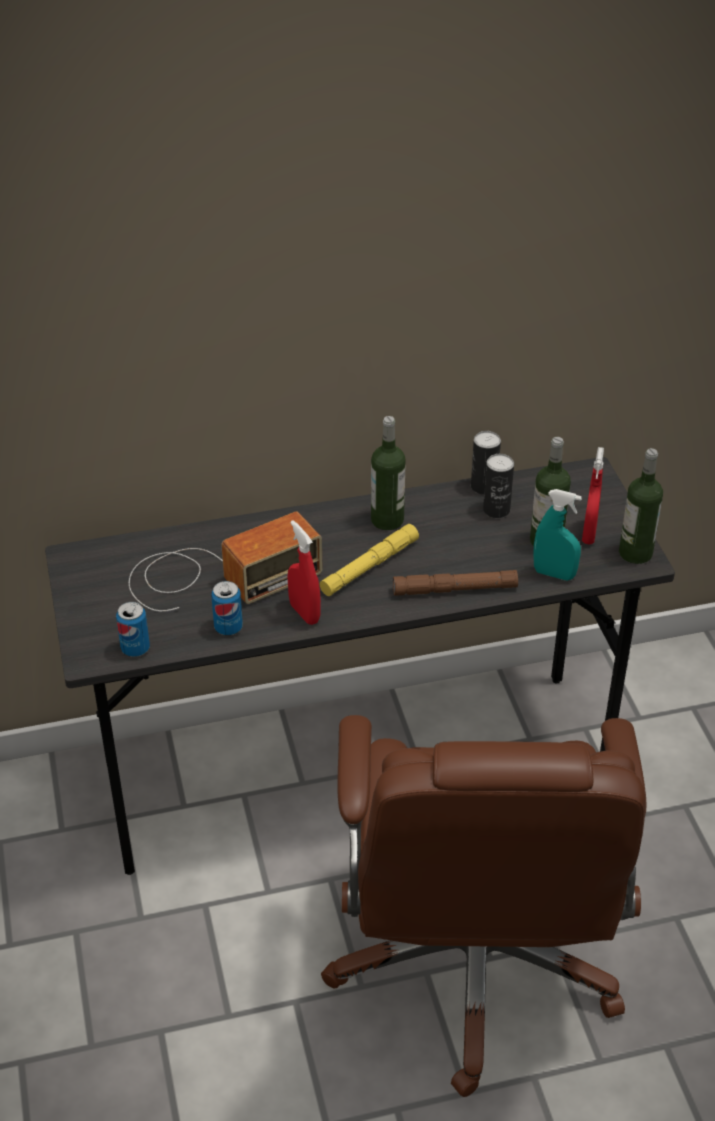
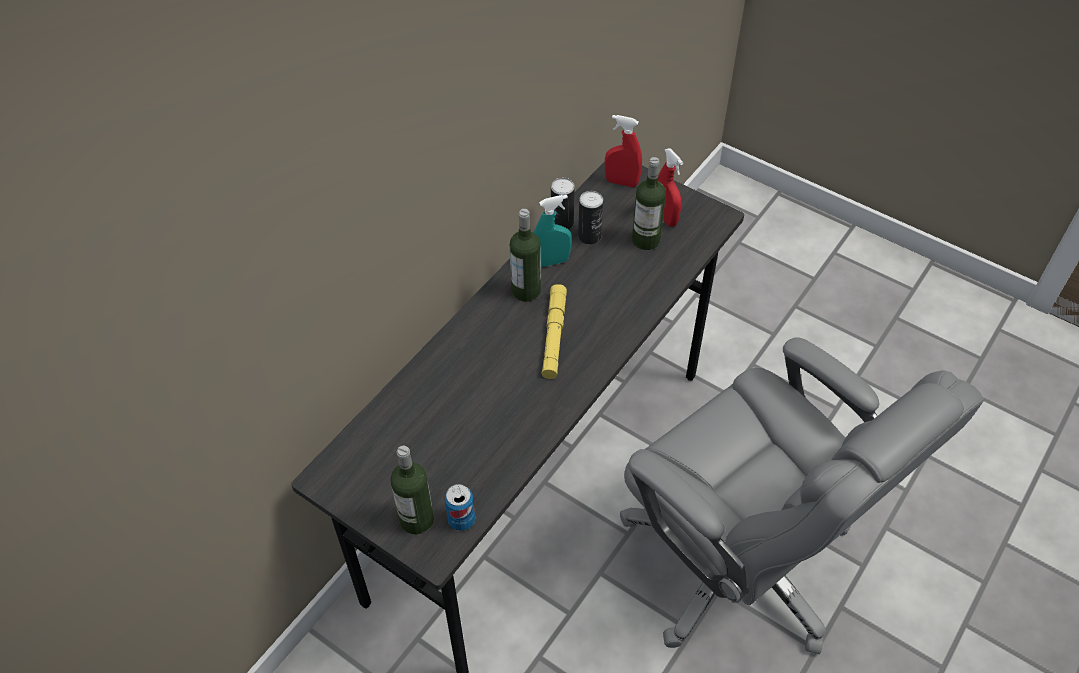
camera: 40 degrees left, 10 degrees up
(216, 576) = (455, 417): radio -> none
(228, 627) = (510, 453): can -> none
(304, 613) = (550, 403): red spray bottle -> red spray bottle (621, 182)
(455, 589) = (628, 315): brown flashlight -> none
(474, 966) = (741, 562): brown office chair -> grey office chair
(554, 574) = (676, 262): turquoise spray bottle -> turquoise spray bottle (551, 261)
(635, 553) = (707, 214): bottle -> bottle (417, 519)

